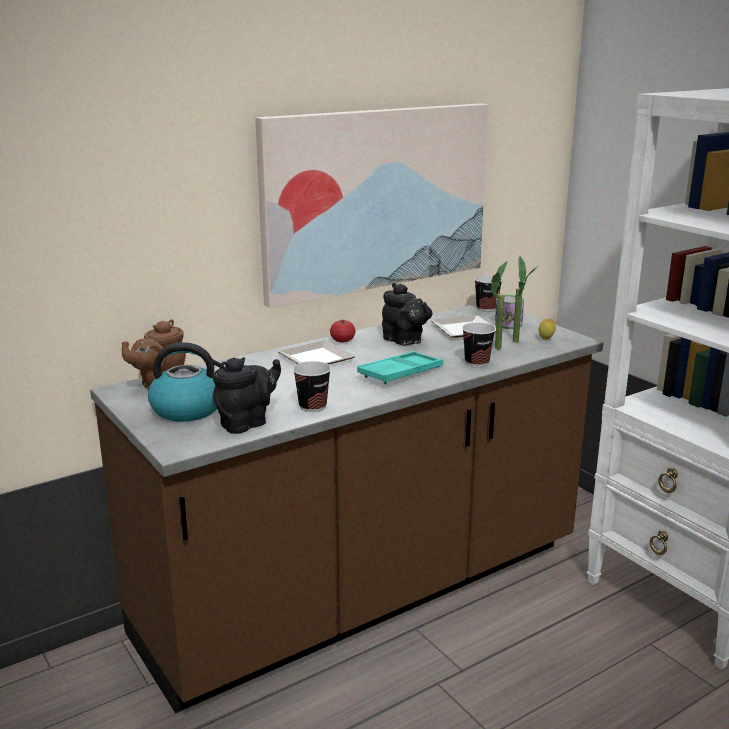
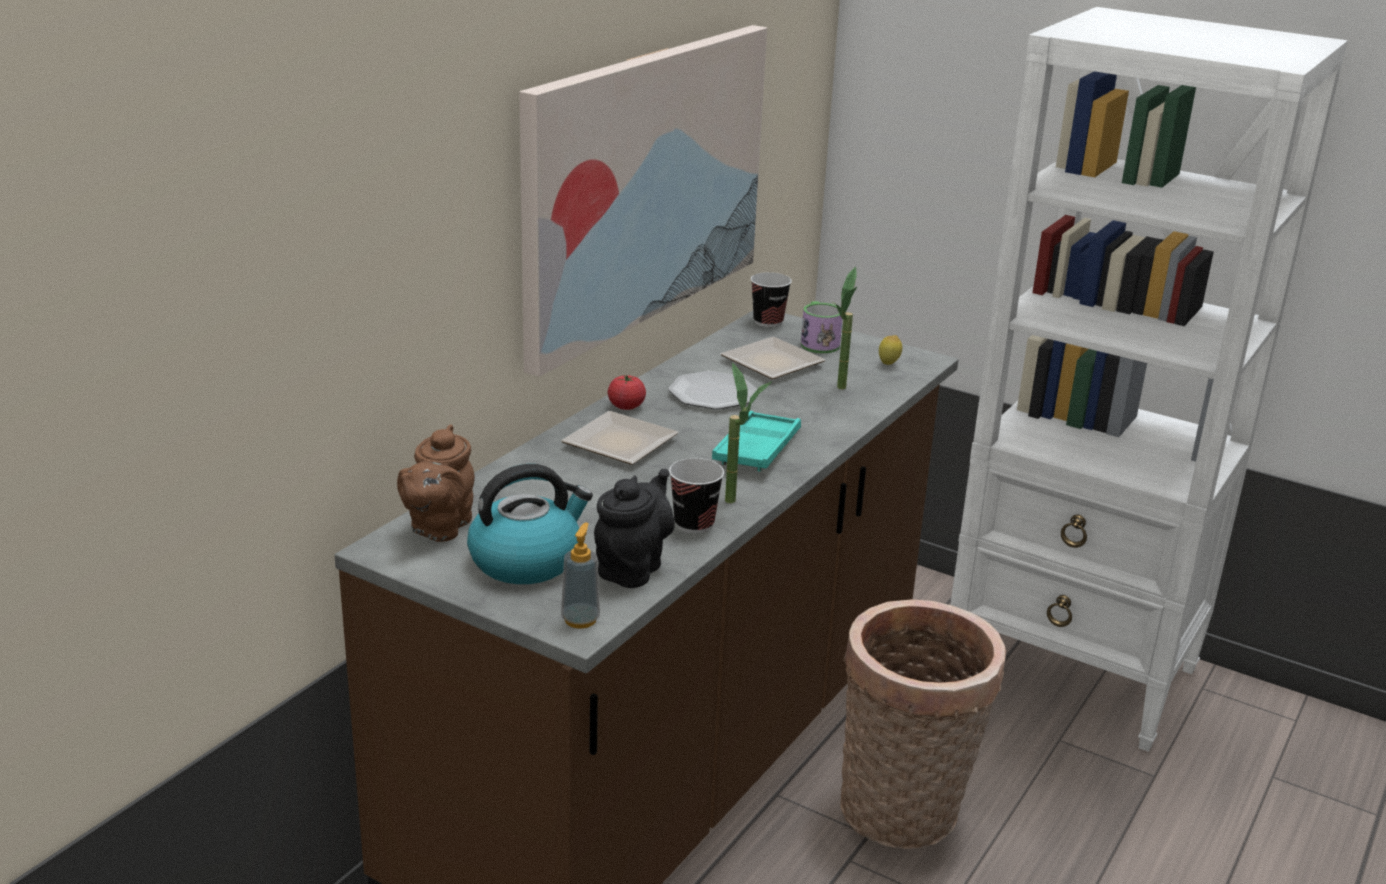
camera: 25 degrees left, 5 degrees up
(183, 444) = (580, 619): none -> soap dispenser
(404, 341) = (711, 394): black teapot -> plate
(477, 362) = (837, 415): cup -> none
(497, 664) = (904, 815): none -> basket
(519, 343) = (862, 375): potted plant -> potted plant (739, 504)

